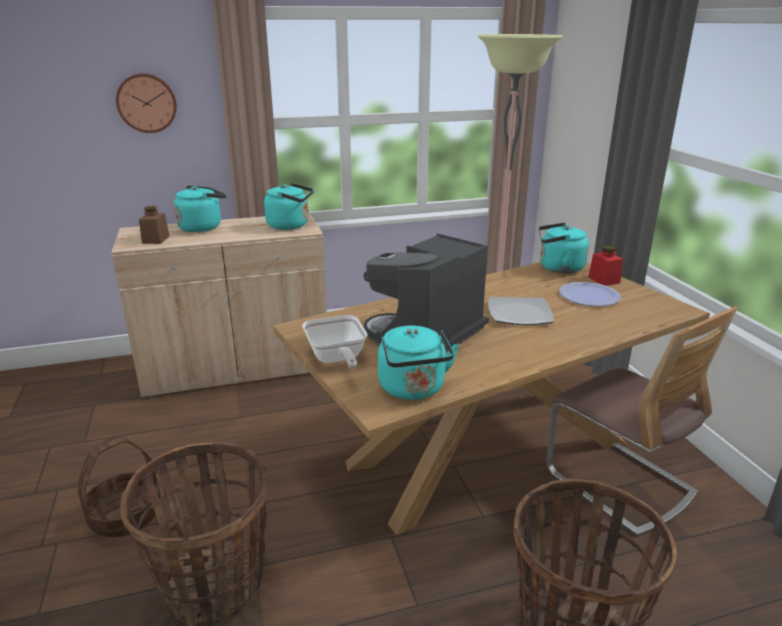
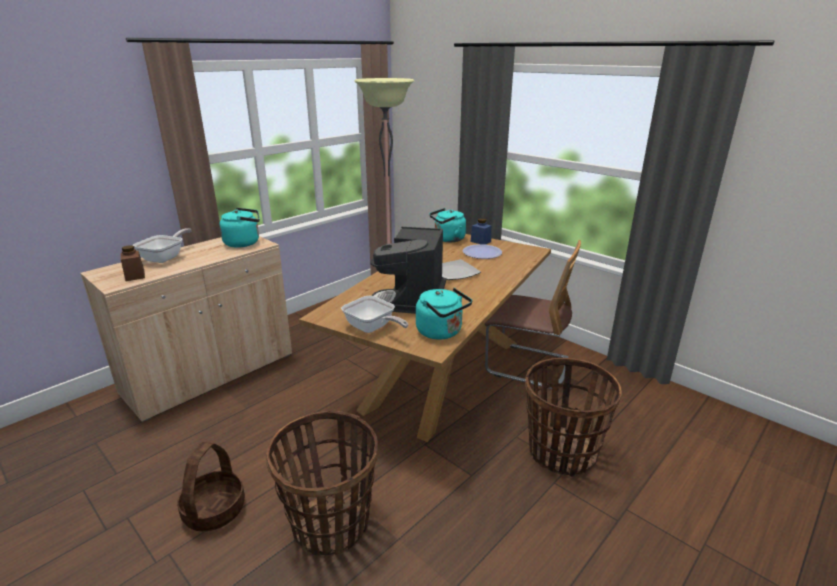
camera: 30 degrees left, 0 degrees up
(147, 103) = (86, 152): wall clock -> none
(202, 227) = (166, 257): turquoise kettle -> frying pan
(604, 280) = (480, 241): red jar -> blue jar

